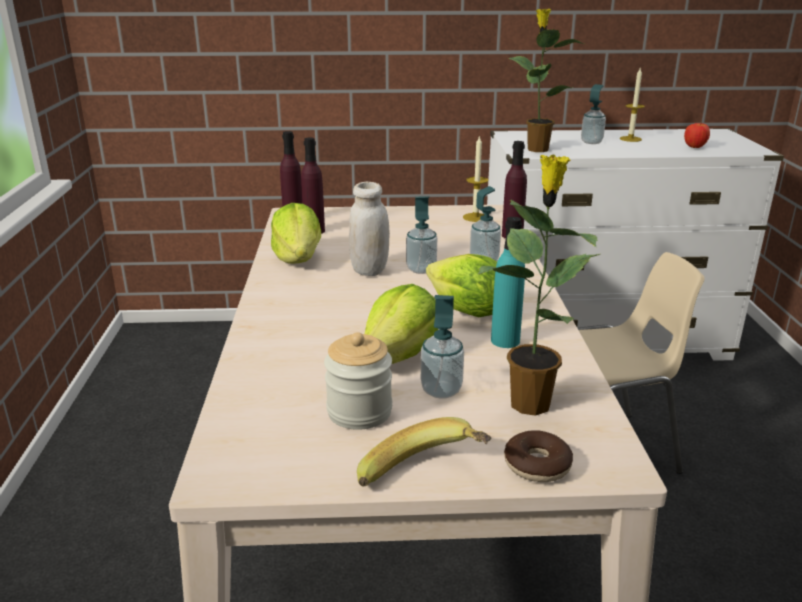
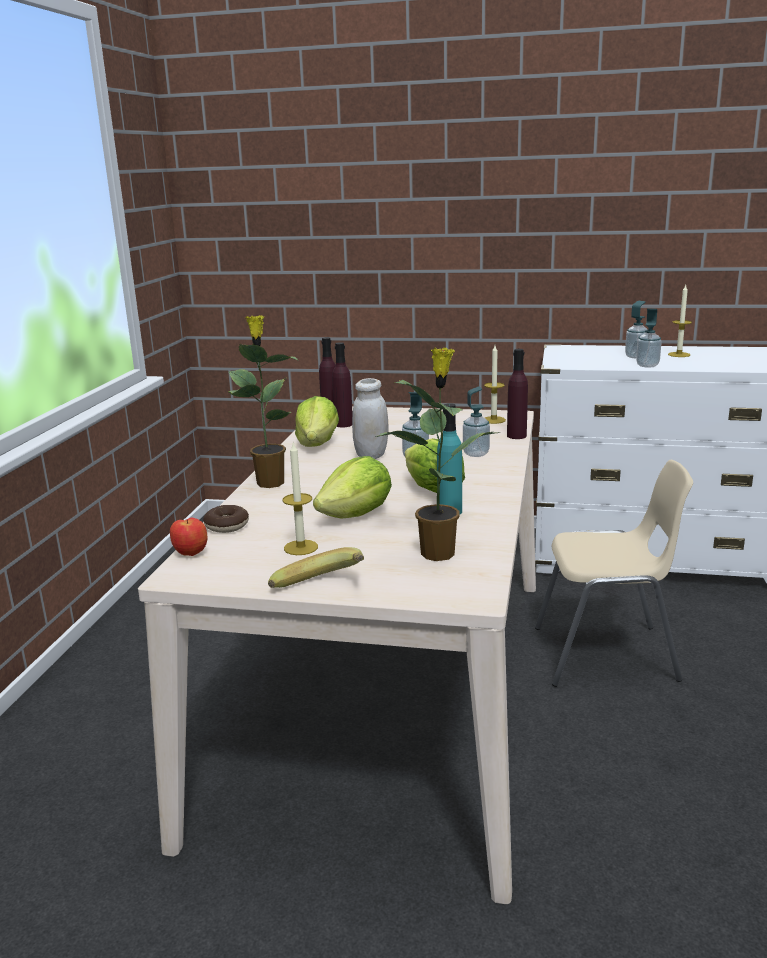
camera: 15 degrees right, 5 degrees down
(359, 412) = (301, 547): jar -> candle
(441, 390) = (373, 539): soap dispenser -> soap dispenser (647, 365)
(536, 149) = (574, 361): potted plant -> potted plant (270, 482)
(537, 465) = (413, 591): donut -> donut (227, 526)
(694, 147) = (739, 363): apple -> apple (191, 554)

